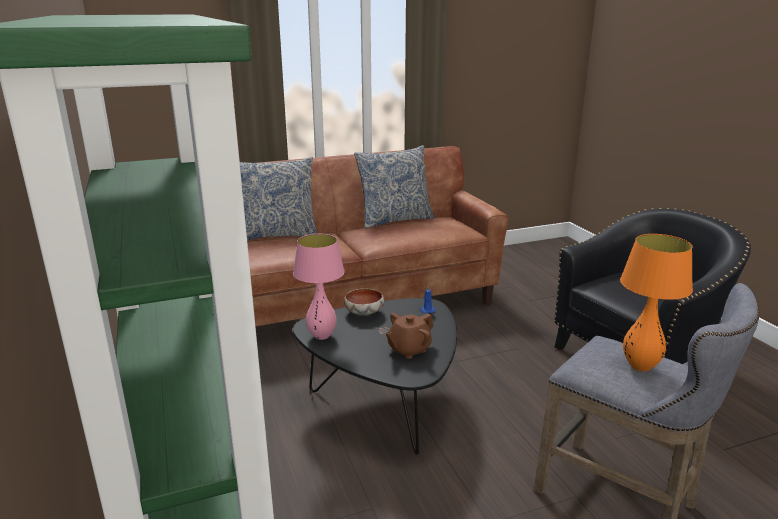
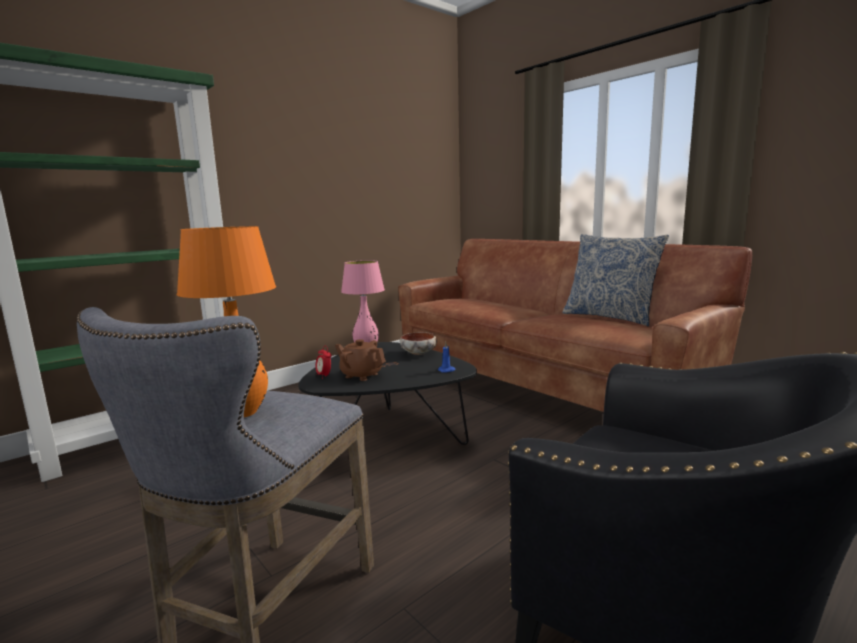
camera: 70 degrees right, 10 degrees down
(276, 235) = (503, 301): pillow -> none
(396, 369) = (324, 376): none -> alarm clock

